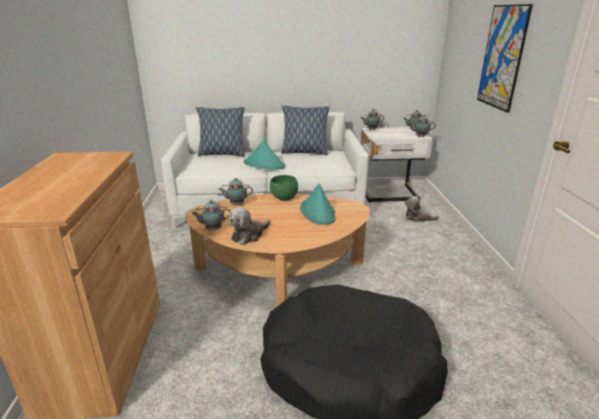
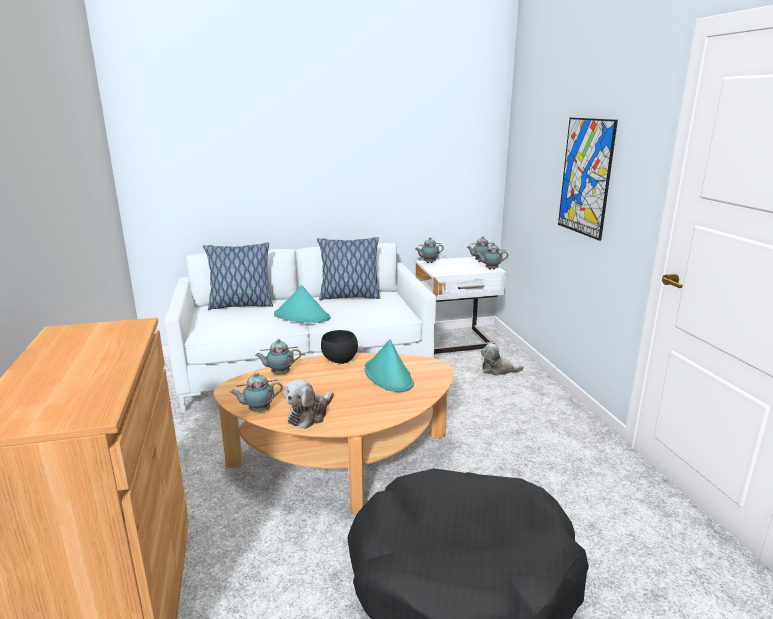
camera: 10 degrees left, 5 degrees down
(284, 198) = (340, 361): green bowl -> black bowl

